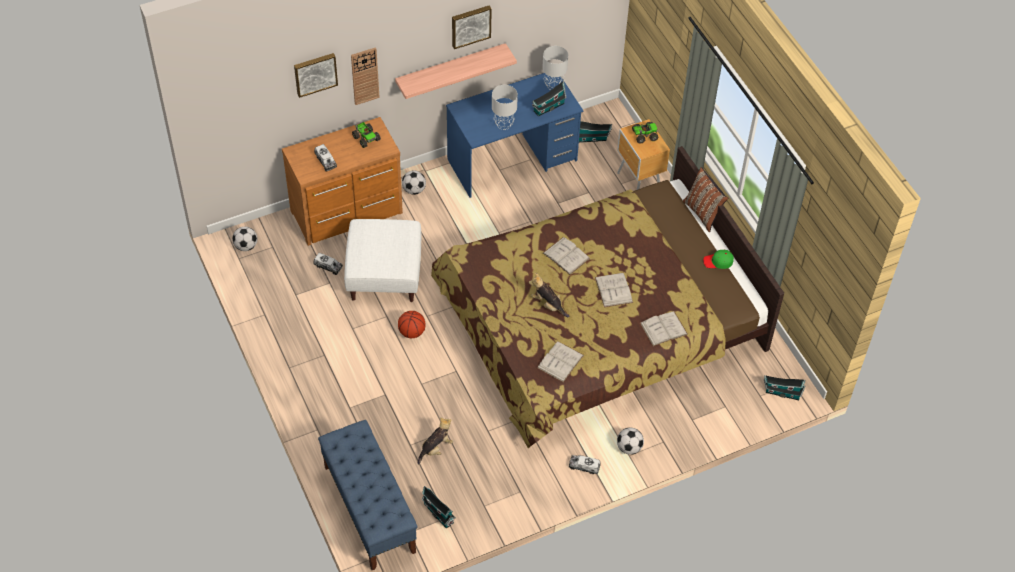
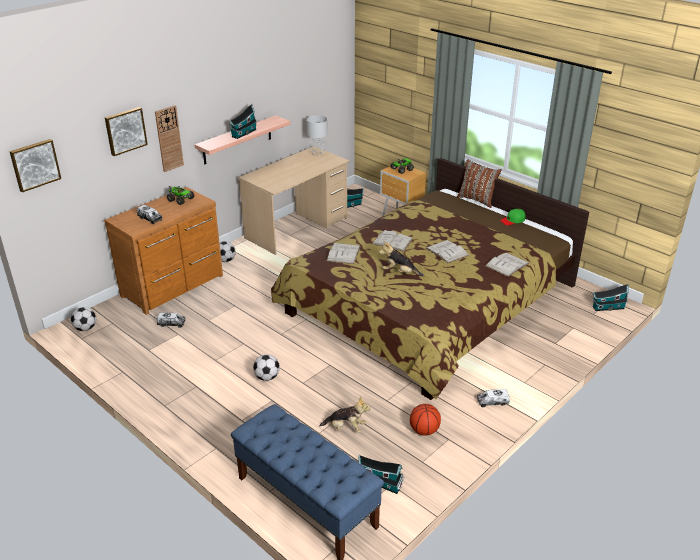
camera: 20 degrees left, 20 degrees down
(384, 274) = (226, 316): white ottoman -> none
(412, 332) = (273, 348): basketball -> basketball (424, 431)
(436, 448) = (345, 428): plush toy -> plush toy turned 75 degrees clockwise
(470, 25) = (248, 91): picture -> picture (34, 164)
(504, 124) = (292, 177): grey table lamp -> none
(512, 160) = (297, 228): blue desk -> beige desk
(547, 108) = (321, 164): toy house -> toy house (243, 133)
(560, 361) = (438, 305): white book -> white book (343, 253)
(629, 448) = (520, 377): football -> football (267, 377)

